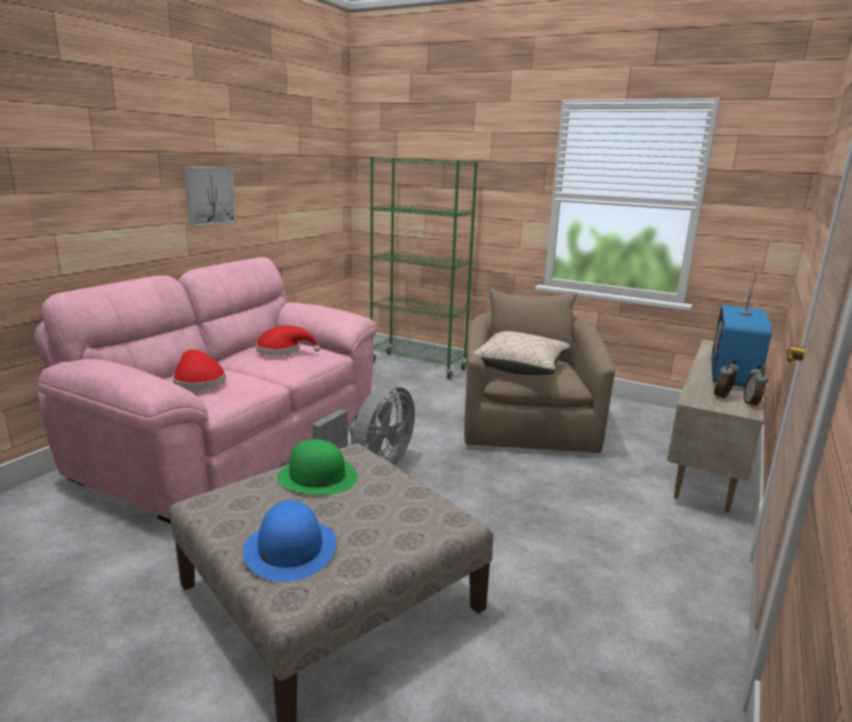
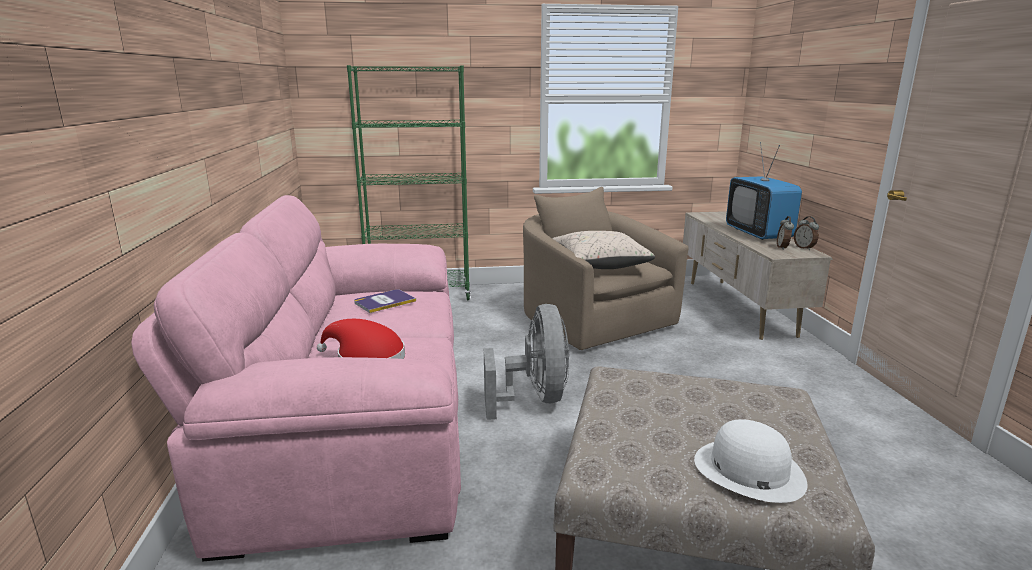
camera: 35 degrees left, 0 degrees up
(208, 195) = (217, 119): picture -> none
(282, 351) = (384, 302): red hat -> book
(290, 548) = (748, 470): blue hat -> white hat
(317, 477) = (635, 405): green hat -> none

